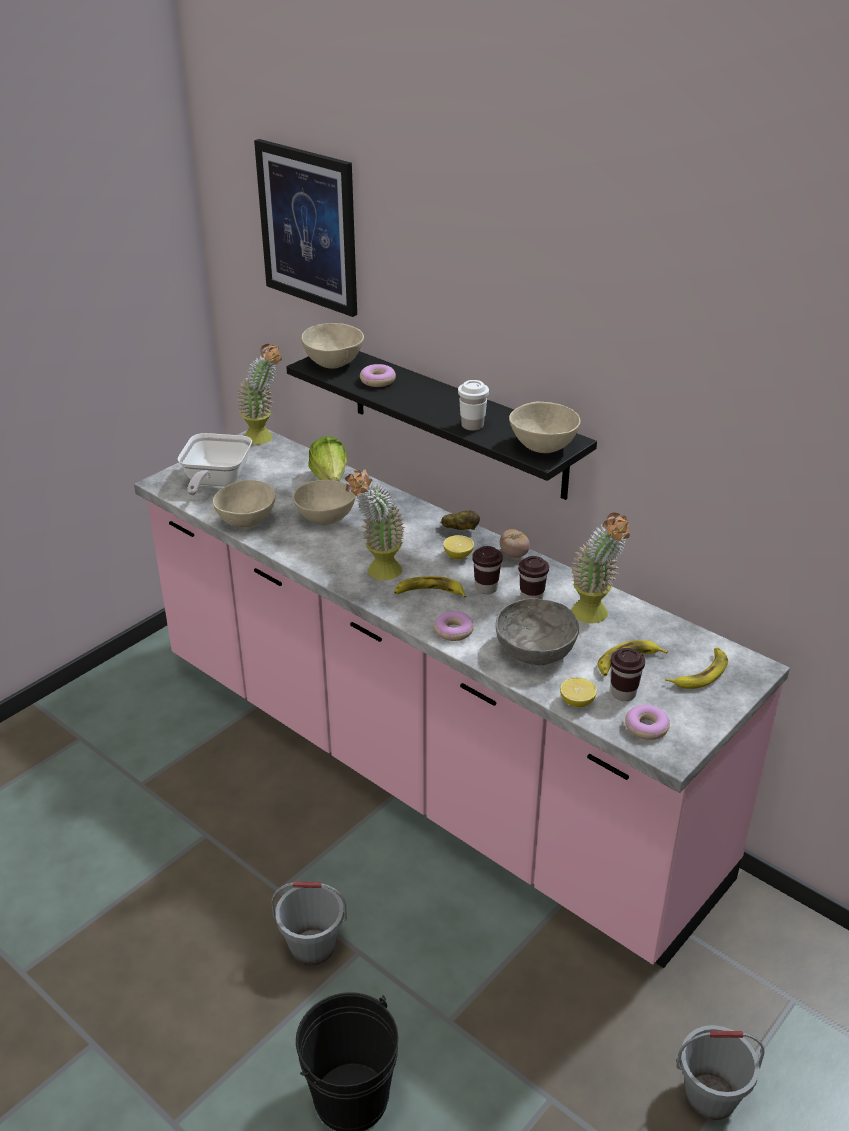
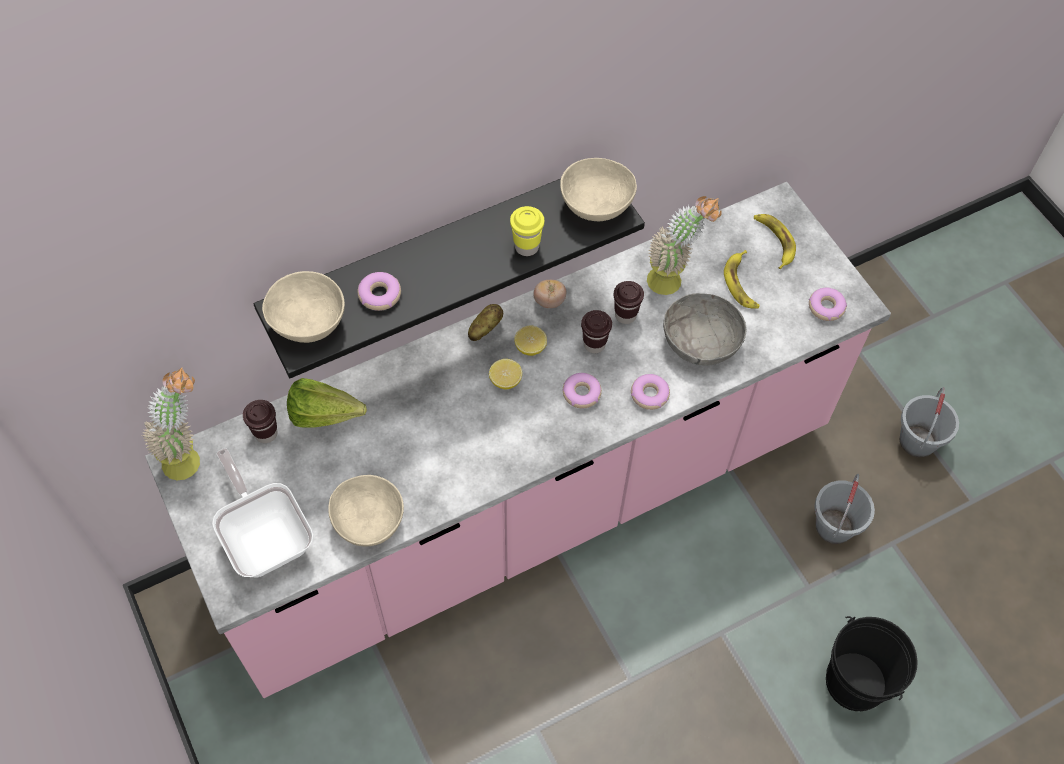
camera: 70 degrees left, 25 degrees up
(215, 482) = (266, 536): frying pan -> frying pan turned 150 degrees counterclockwise
(308, 227) = (179, 233): picture -> none
(312, 947) = (704, 669): grey bucket -> grey bucket (834, 527)
(326, 519) = (405, 443): beige bowl -> none
(378, 574) = (531, 427): potted plant -> none
(429, 592) = (581, 393): banana -> donut
(472, 426) = (526, 247): white cup -> yellow cup
(577, 702) = (780, 341): lemon -> lemon (505, 380)
(623, 694) = (781, 304): brown cup -> brown cup (266, 433)

